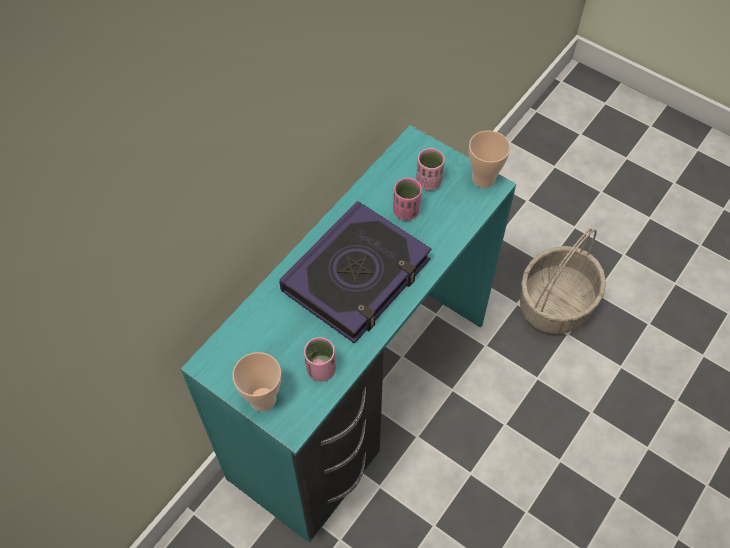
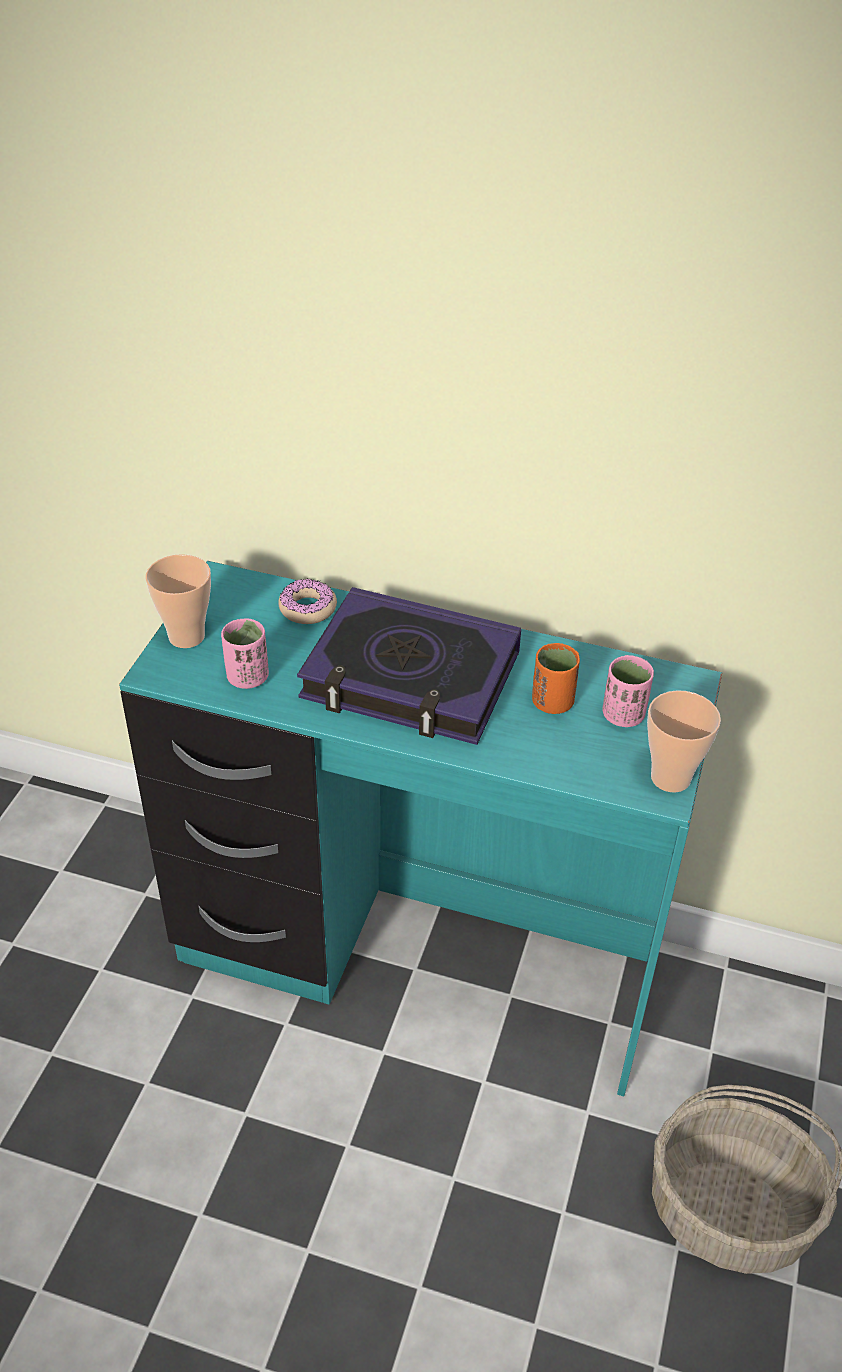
camera: 70 degrees right, 15 degrees down
(264, 316) = (308, 608): none -> donut
(406, 211) = (552, 702): pink cup -> orange cup

